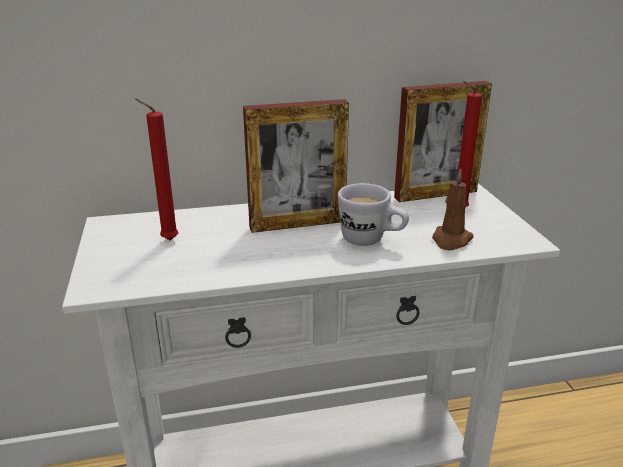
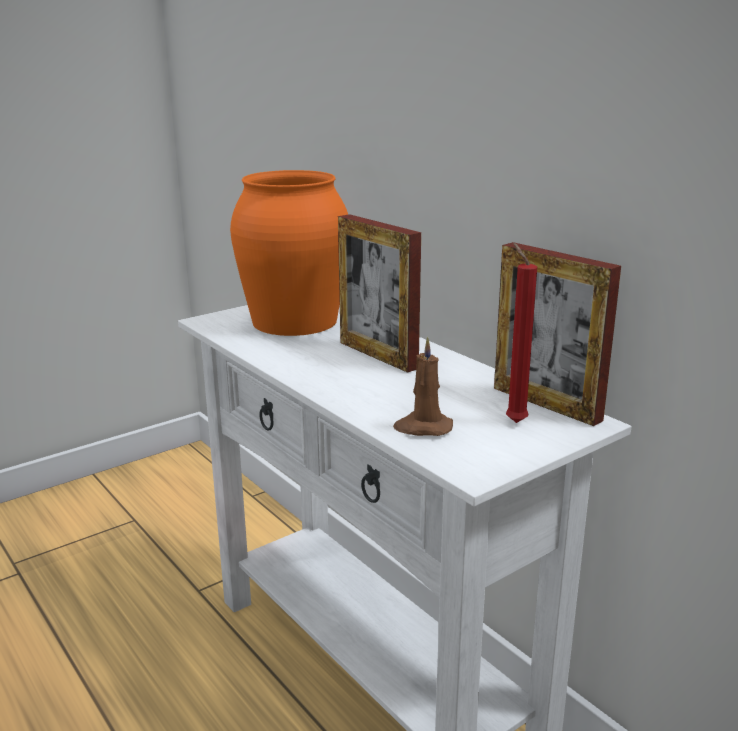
camera: 65 degrees right, 5 degrees down
(167, 240) = (295, 320): red candle -> orange vase
(371, 240) = (377, 390): white mug -> none

